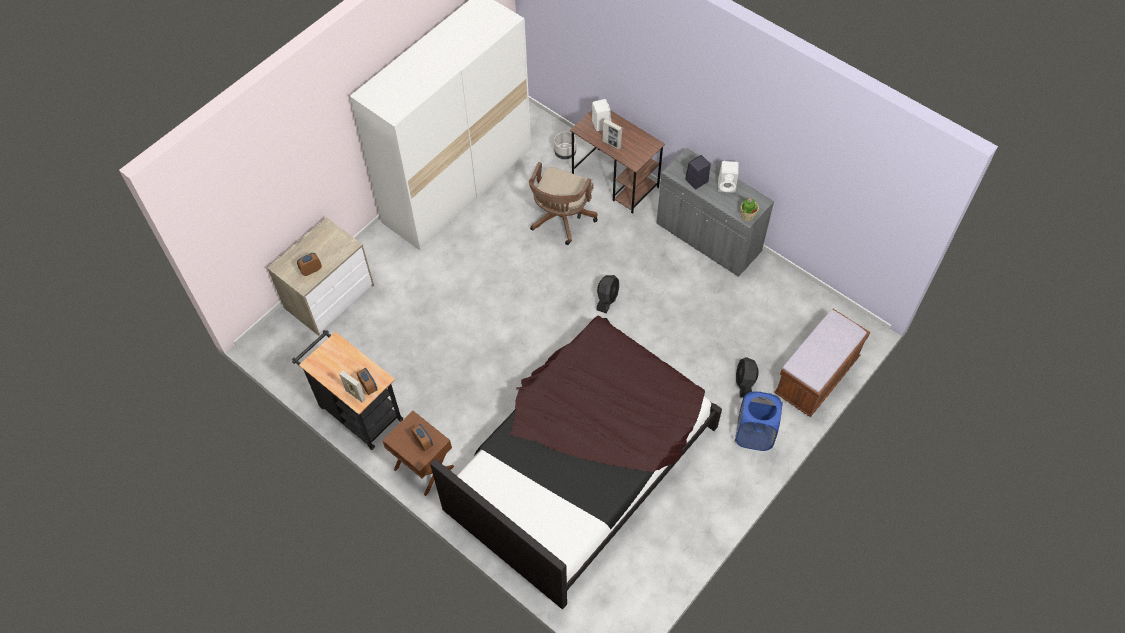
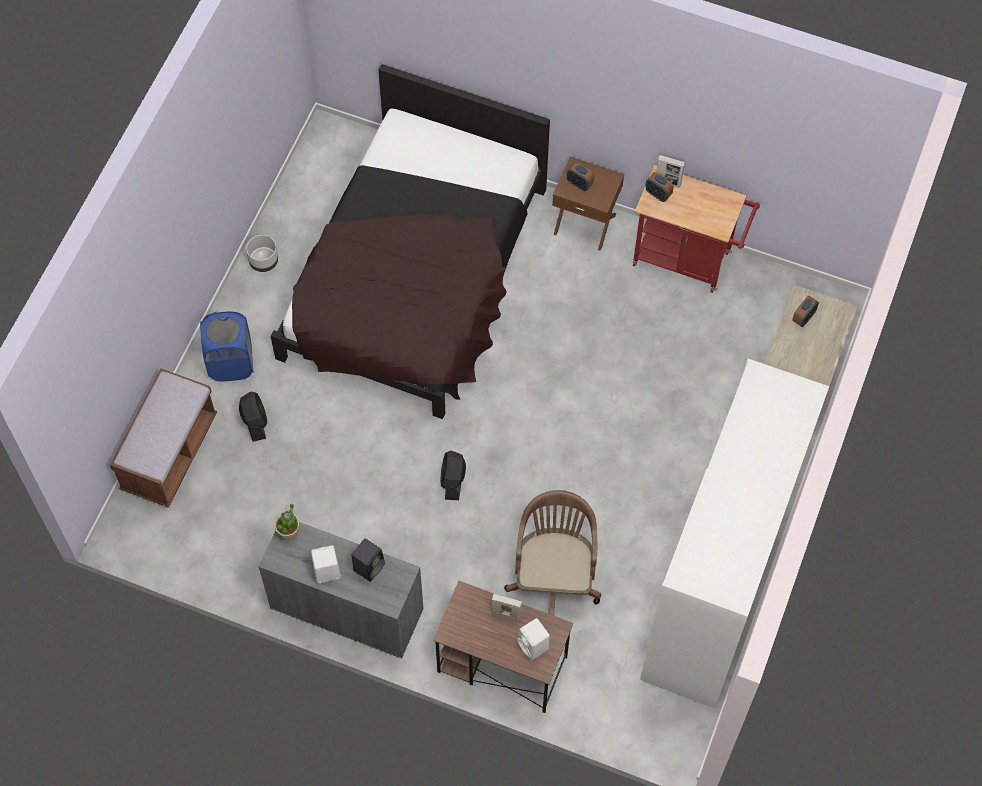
camera: 160 degrees right, 5 degrees up
(357, 411) = (687, 260): black cart -> red cart
(565, 153) = (589, 691): grey planter -> grey planter (264, 261)

